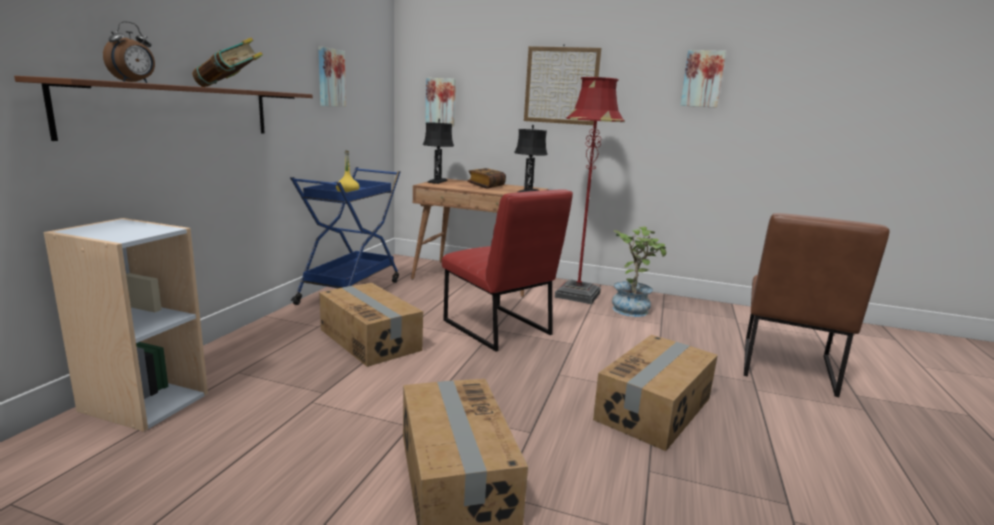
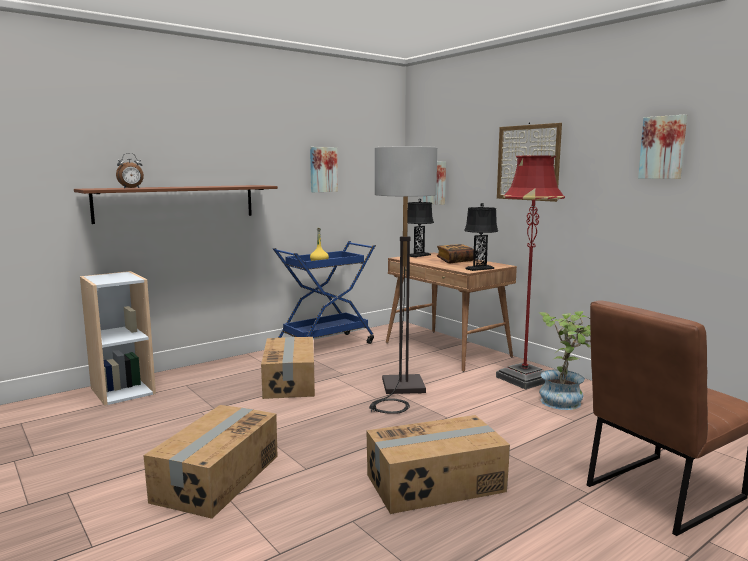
camera: 35 degrees right, 5 degrees down
(229, 88) = (208, 186): book -> none
(498, 328) = (399, 392): red chair -> floor lamp

